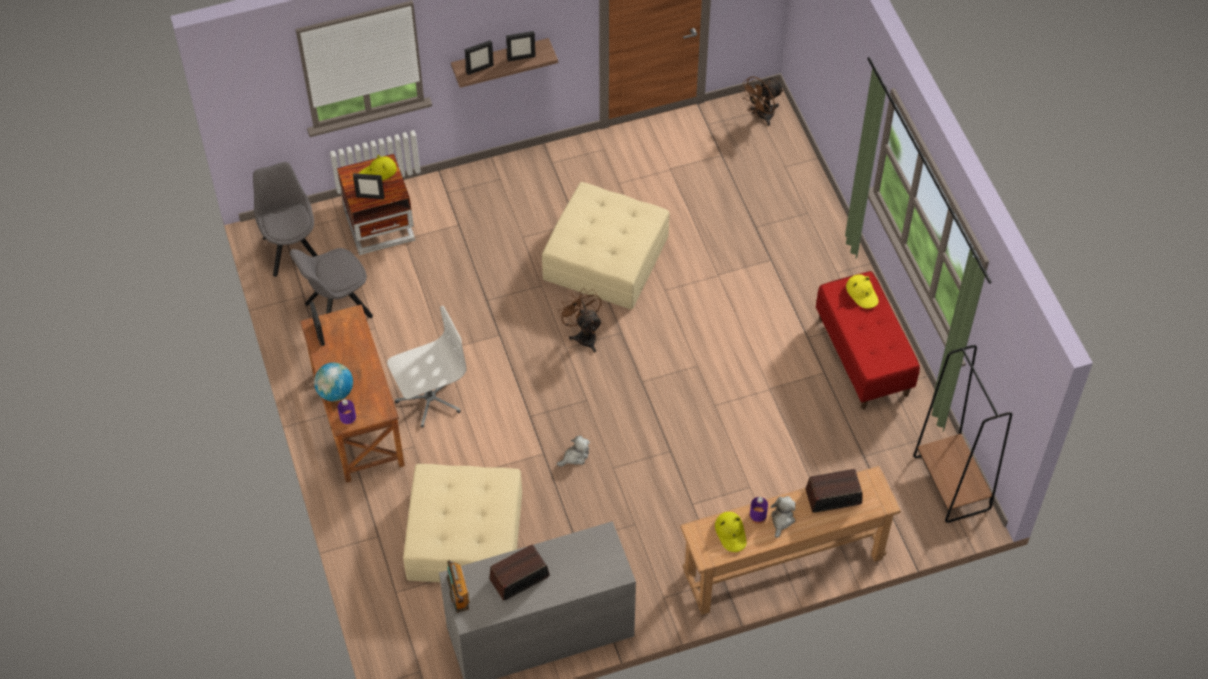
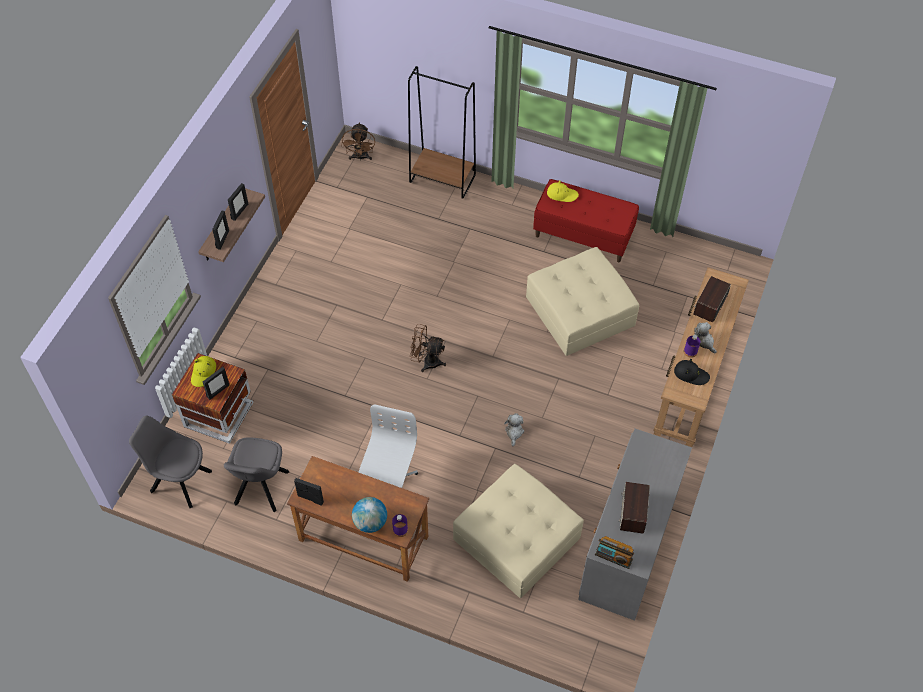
camera: 50 degrees left, 0 degrees up
(606, 258) = (381, 308): beige ottoman -> beige ottoman (580, 310)
(731, 533) = (691, 374): yellow hat -> black hat
(951, 484) = (709, 258): clothes rack -> clothes rack (442, 179)

